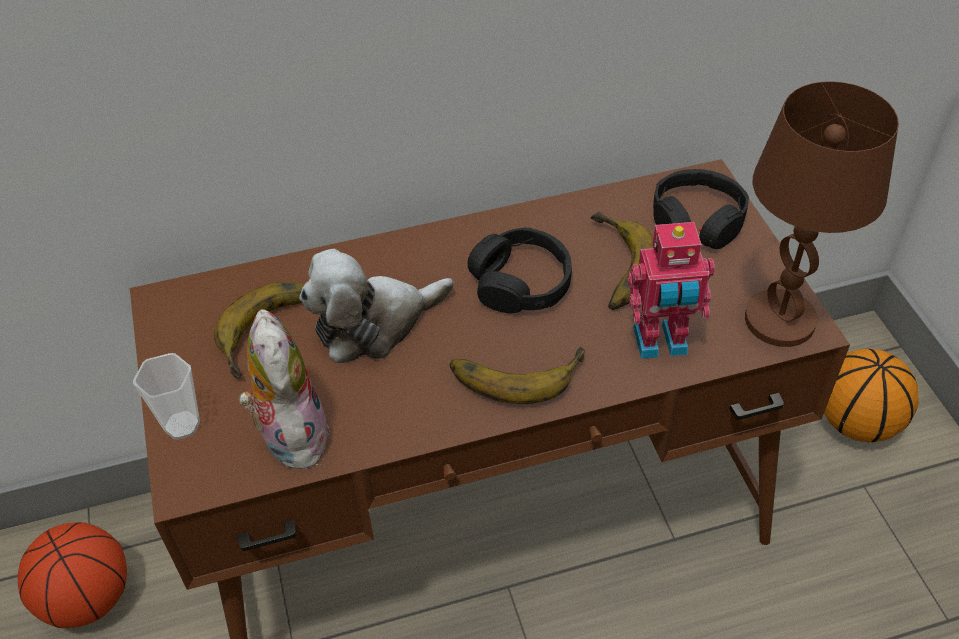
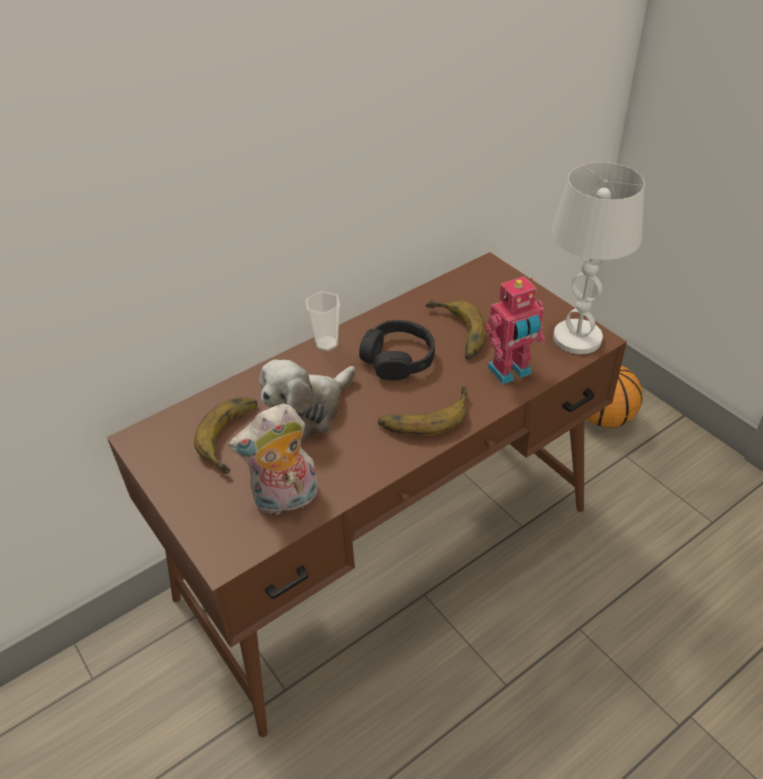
camera: 20 degrees left, 5 degrees down
(88, 598) = (103, 711): basketball -> none
(182, 425) = (199, 518): cup -> cup (326, 344)
(290, 434) = (285, 500): plush toy -> plush toy turned 75 degrees counterclockwise
(697, 220) = (494, 292): black headphones -> none
(778, 320) = (576, 338): brown table lamp -> white table lamp

